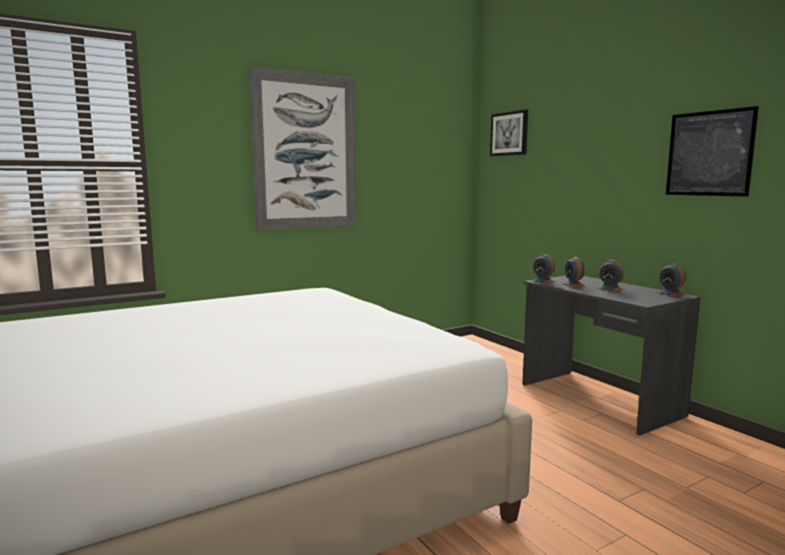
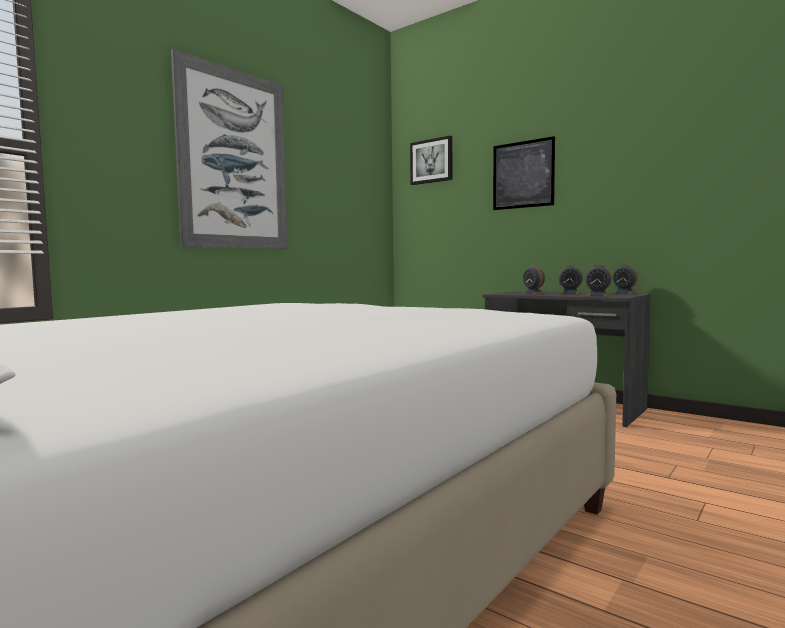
camera: 20 degrees left, 5 degrees down
(543, 281) = (501, 293): alarm clock -> alarm clock (598, 296)
(709, 153) = (646, 163): picture -> picture (523, 174)

